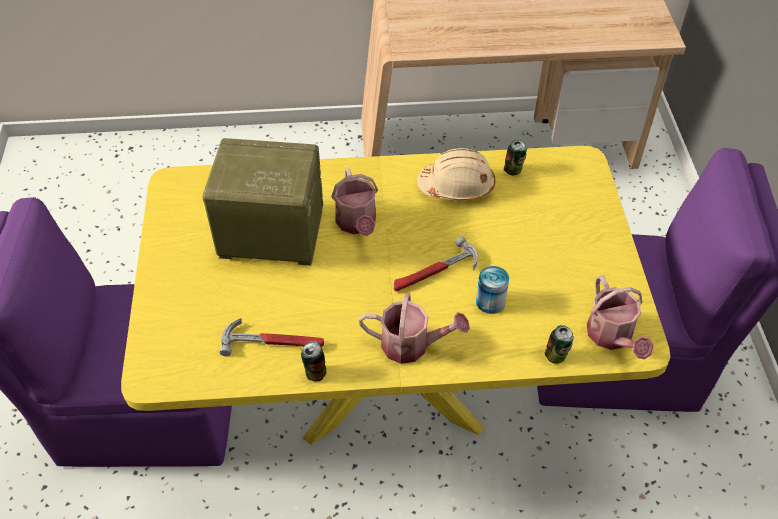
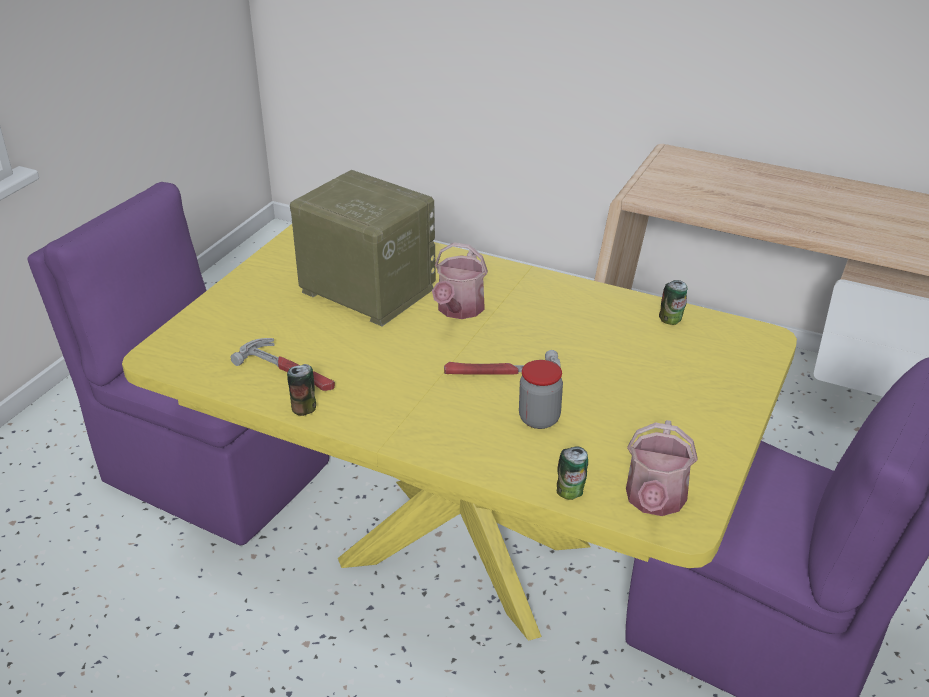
camera: 30 degrees right, 15 degrees down
(412, 345) = (420, 423): watering can -> none
(457, 186) = (593, 314): beige hard hat -> none
(490, 301) = (539, 419): can -> jar

